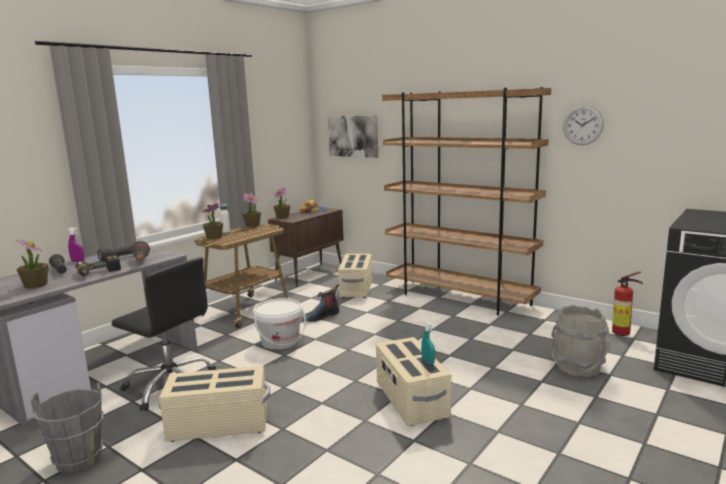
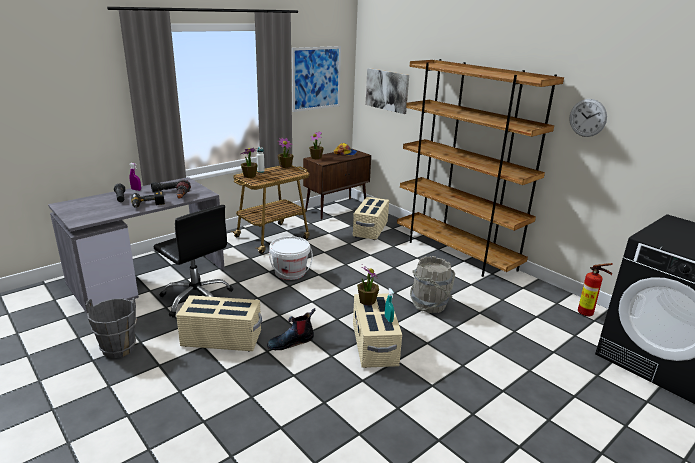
camera: 10 degrees right, 10 degrees up
(36, 285) = (100, 211): potted plant -> potted plant (367, 301)
(274, 129) = (316, 78): none -> picture
(321, 316) = (331, 253): boot -> boot (291, 342)
(578, 367) = (528, 340): grey bucket -> grey bucket (429, 304)

